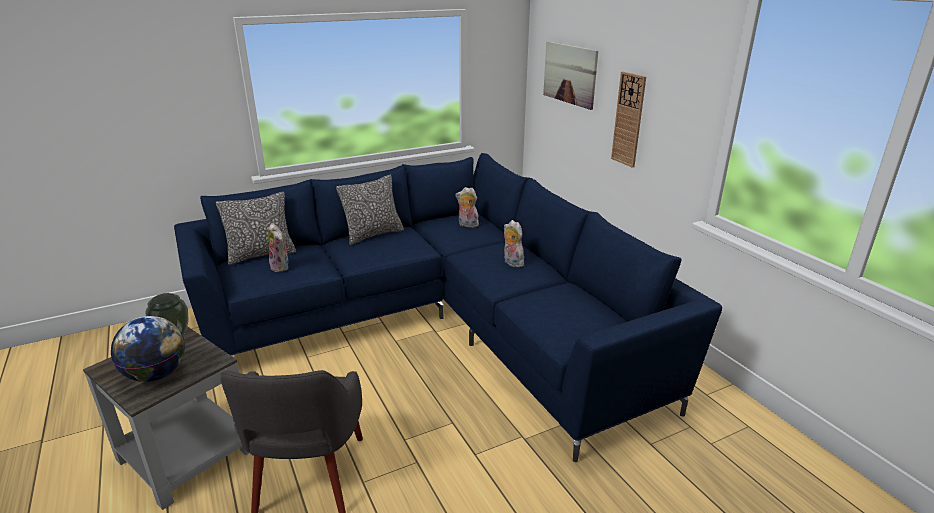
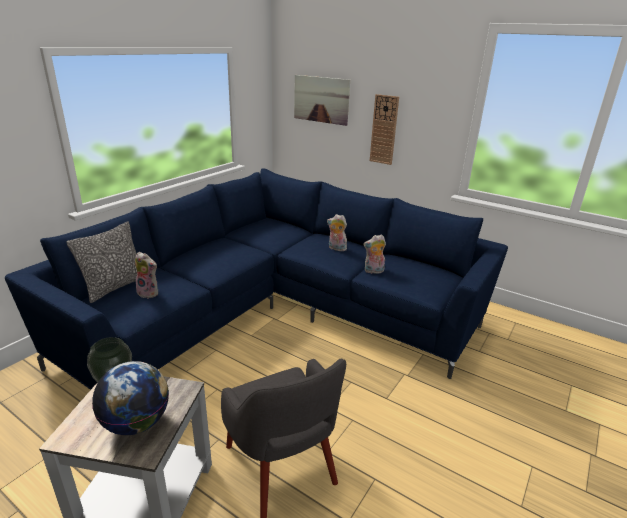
camera: 30 degrees left, 0 degrees up
(373, 234) = (204, 249): pillow -> none
(467, 225) = (272, 228): plush toy -> plush toy (373, 271)

